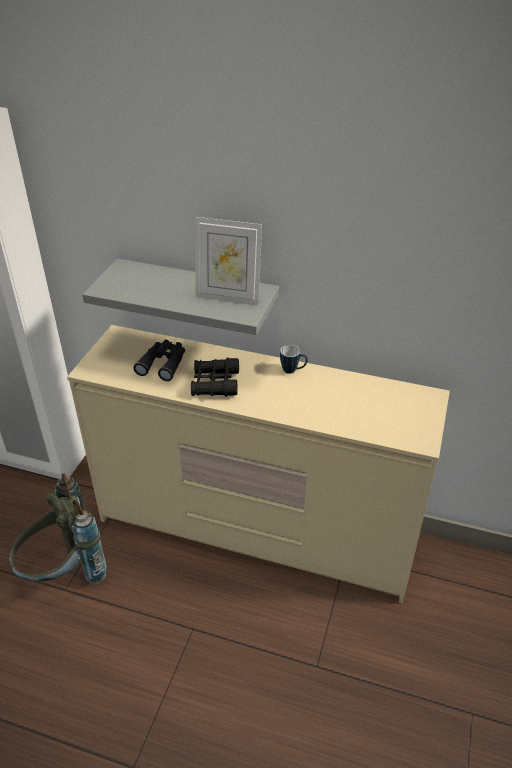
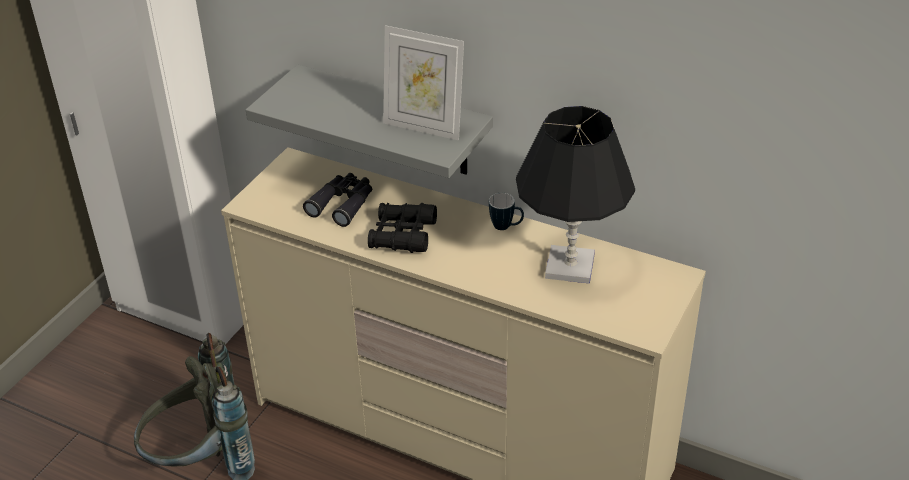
camera: 10 degrees right, 0 degrees up
(349, 396) = (570, 267): none -> black table lamp

